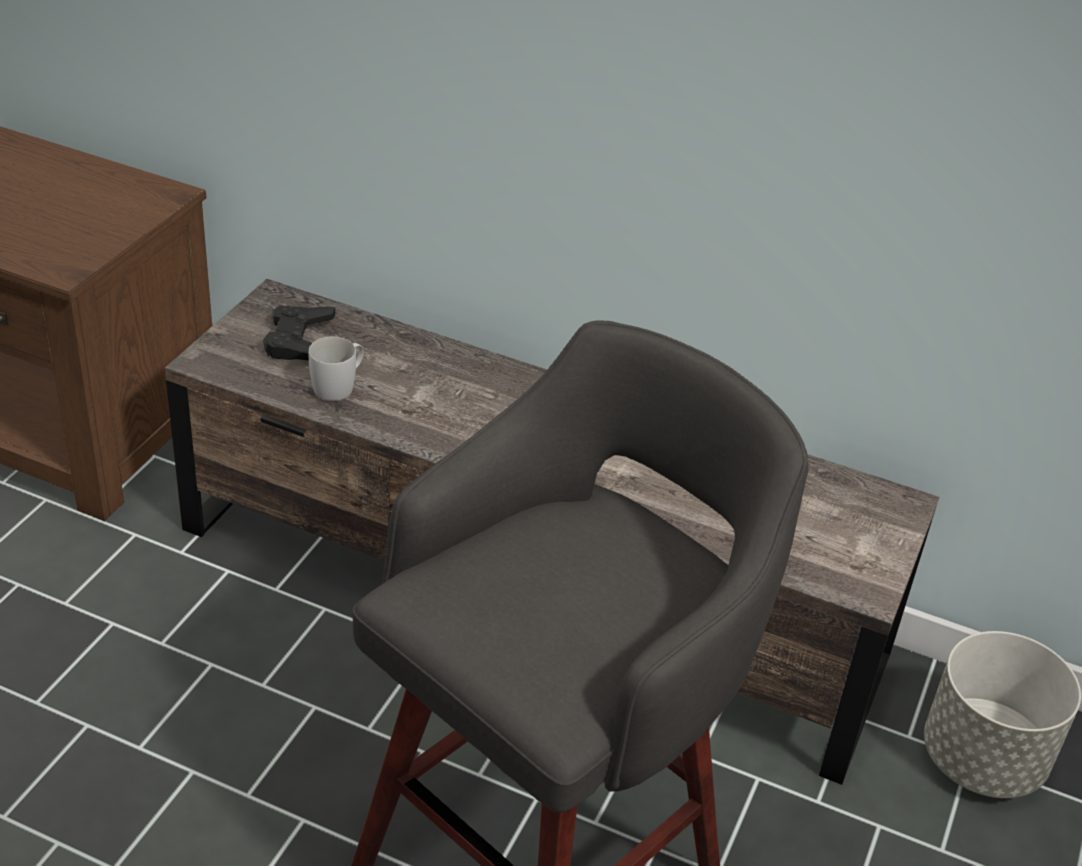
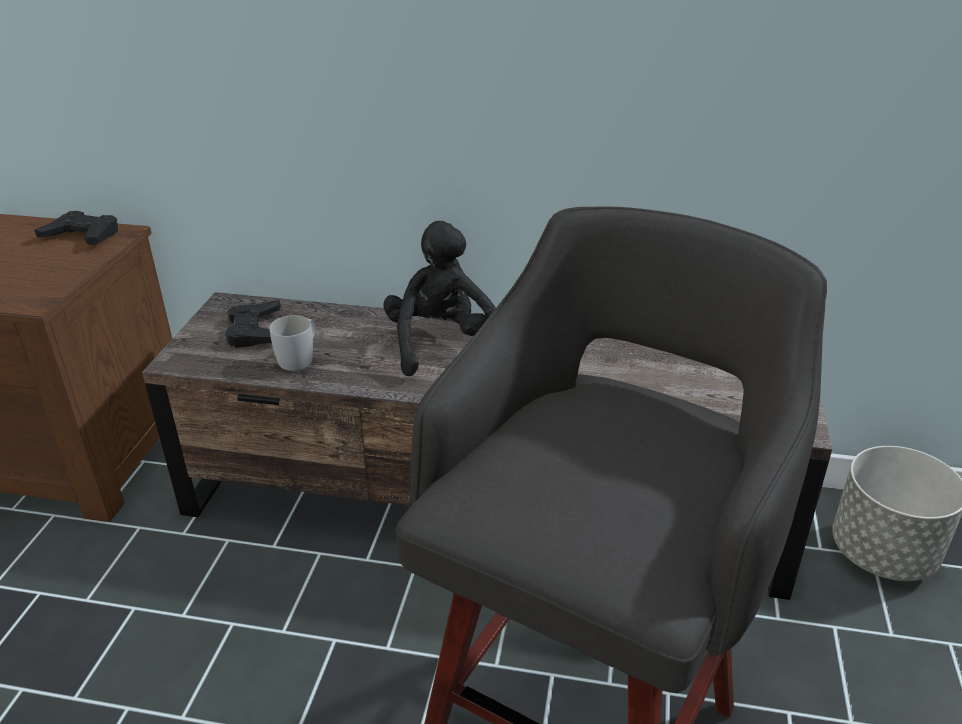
camera: 10 degrees left, 5 degrees down
(128, 189) = (82, 235): none -> black game controller
(504, 403) = (442, 346): none -> black plush toy

